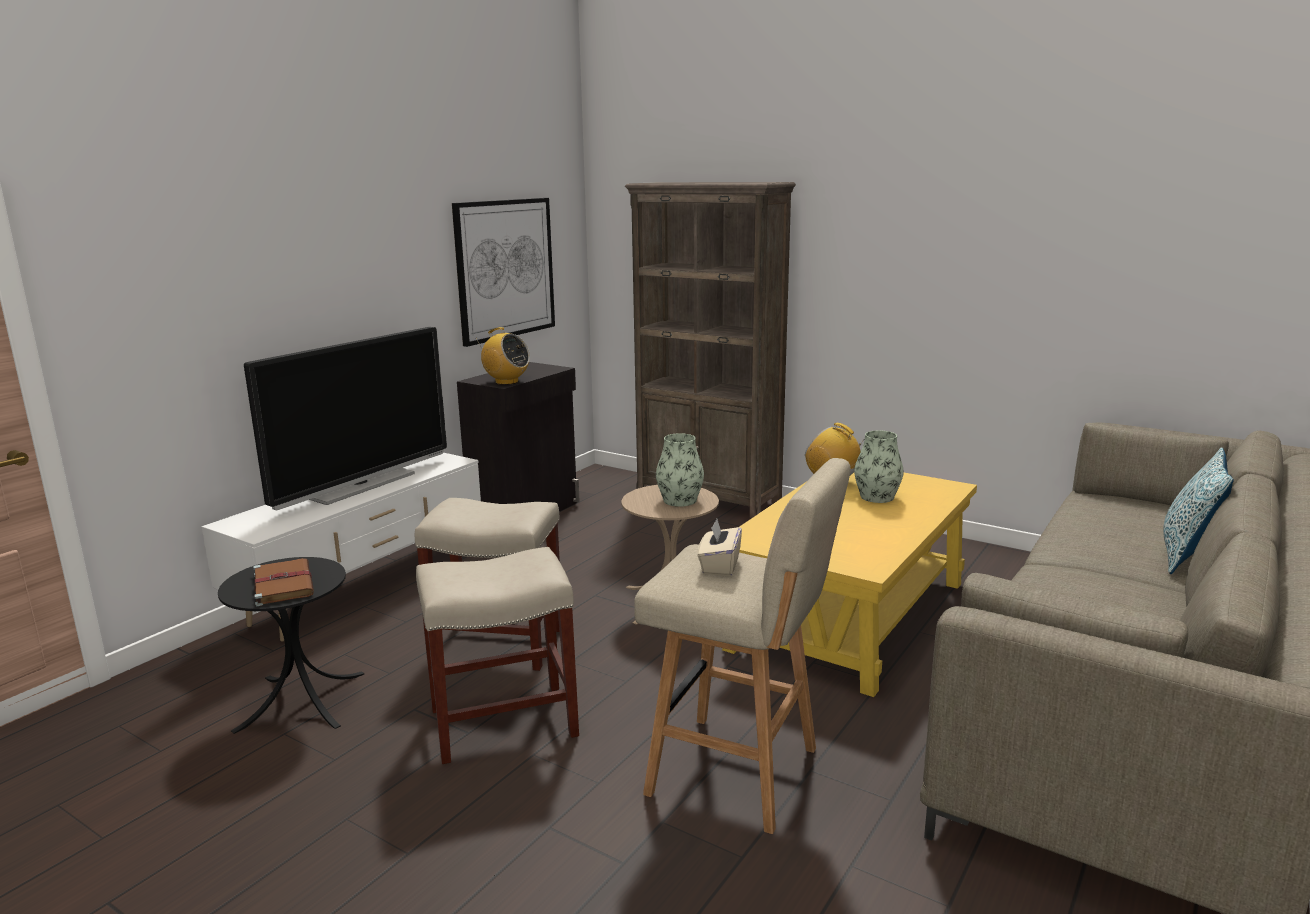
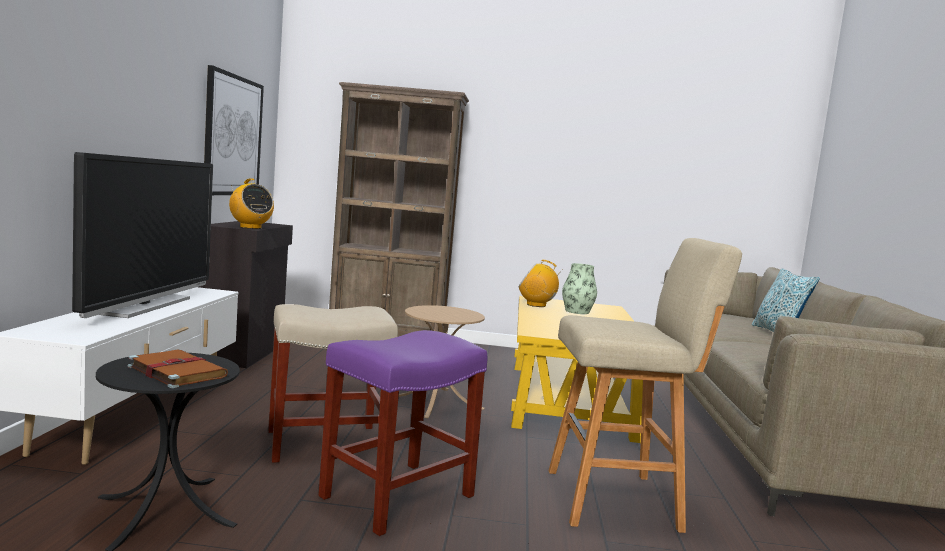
camera: 30 degrees left, 10 degrees down
(501, 723) = (396, 497): beige stool -> purple stool
(506, 382) = (250, 227): radio -> radio turned 45 degrees clockwise
(679, 500) = (453, 313): vase -> none
(719, 566) = (615, 322): beige tissue box -> none

